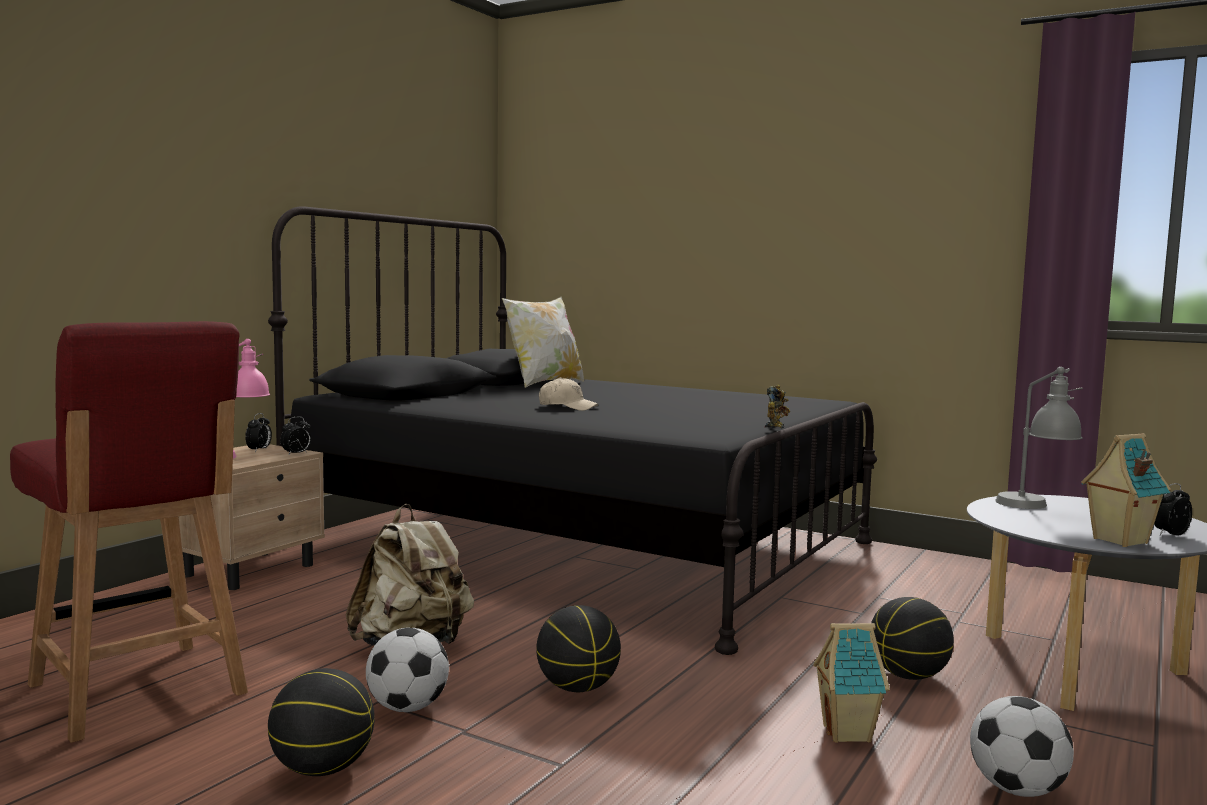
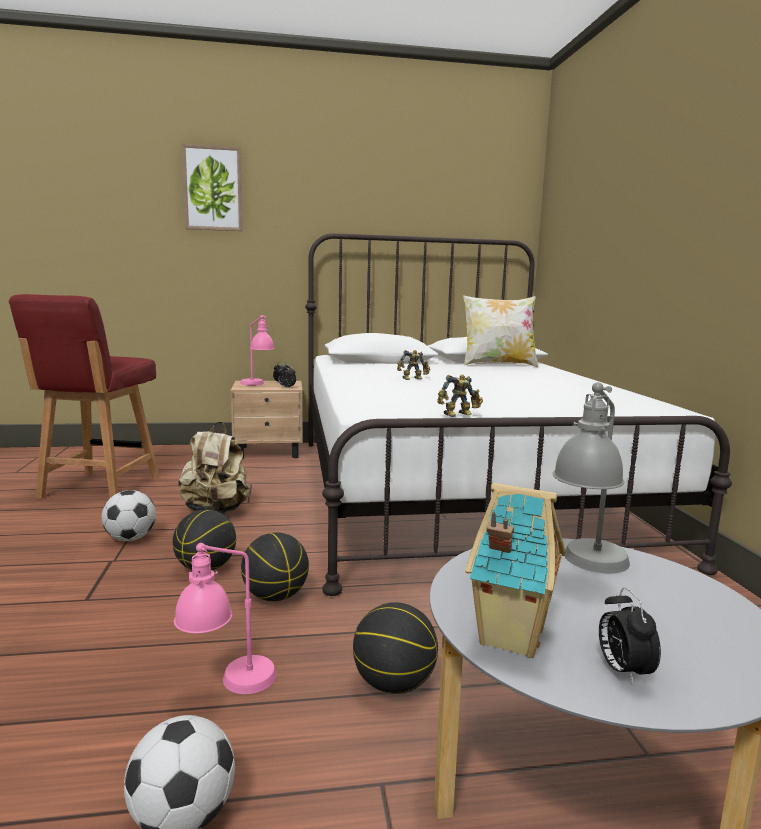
camera: 50 degrees right, 5 degrees up
(114, 117) = (213, 189): none -> picture
(322, 769) = (40, 547): basketball -> basketball (276, 596)
(567, 407) = (413, 379): beige cap -> toy robot
(581, 545) = (456, 492): black bed -> white bed
(849, 734) = (229, 687): toy house -> pink table lamp
(1169, 535) = (622, 670): alarm clock -> alarm clock turned 120 degrees counterclockwise

